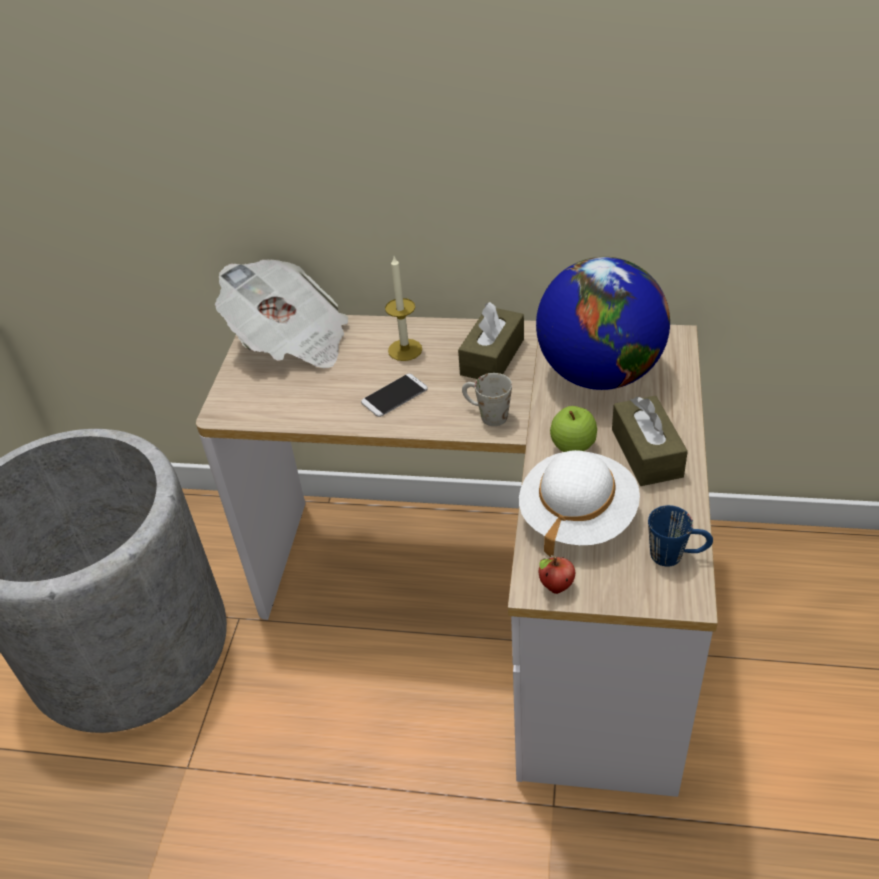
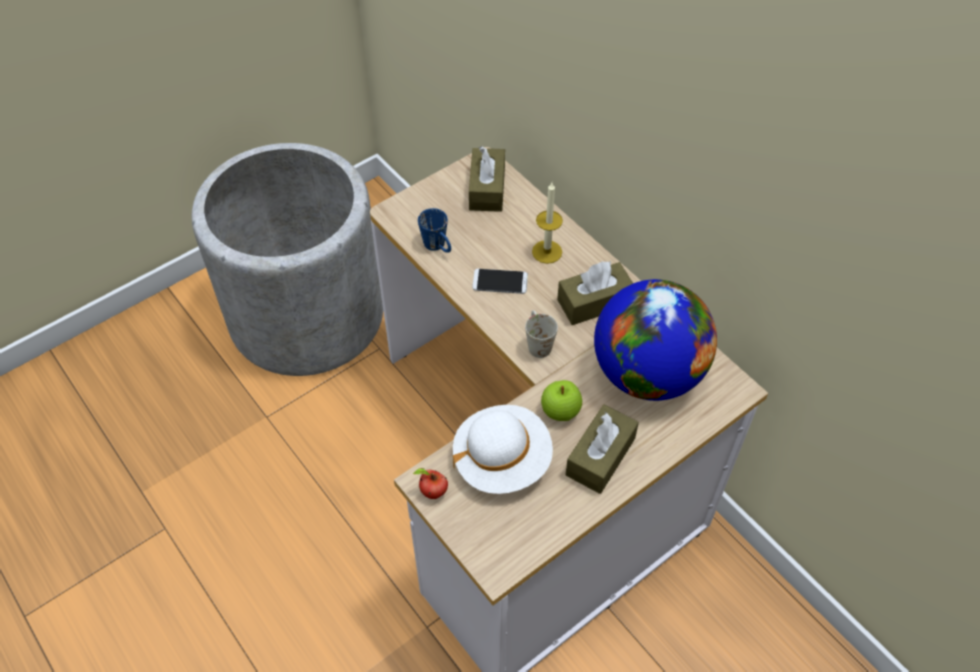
camera: 40 degrees right, 10 degrees up
(290, 341) = (487, 189): newspaper -> brown tissue box
(676, 555) = (526, 539): blue mug -> blue mug (438, 247)

